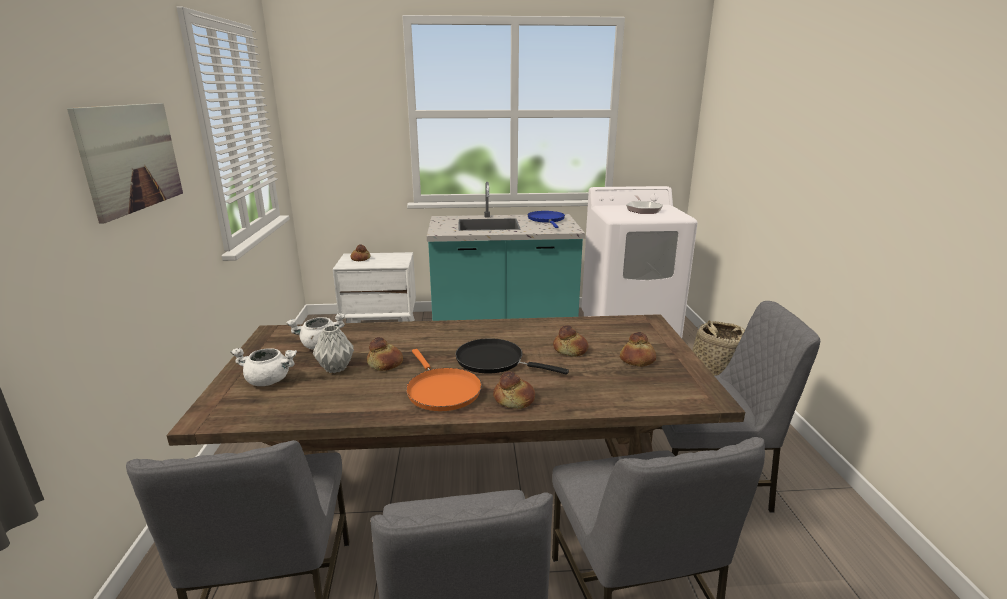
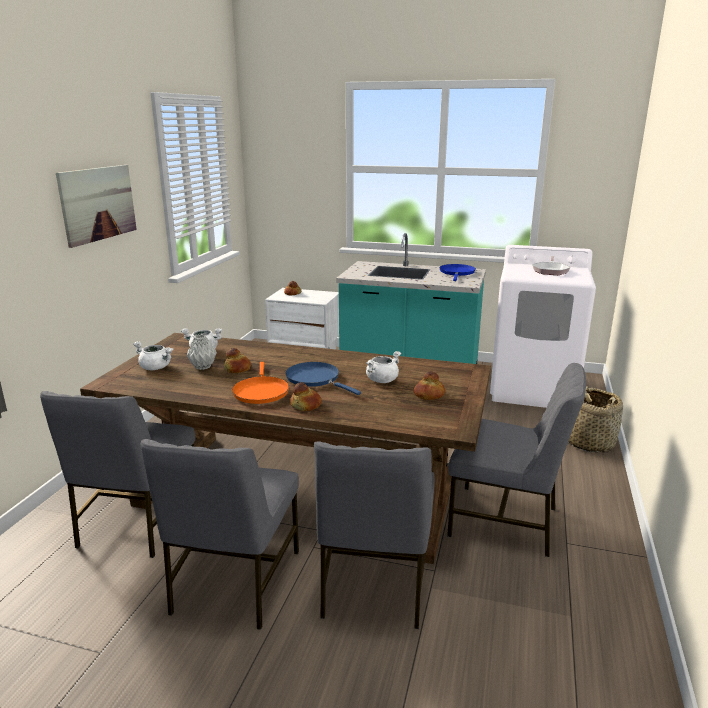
camera: 20 degrees right, 0 degrees up
(494, 361) = (315, 379): black frying pan -> blue frying pan
(570, 350) = (382, 380): bread -> white cooking pot

